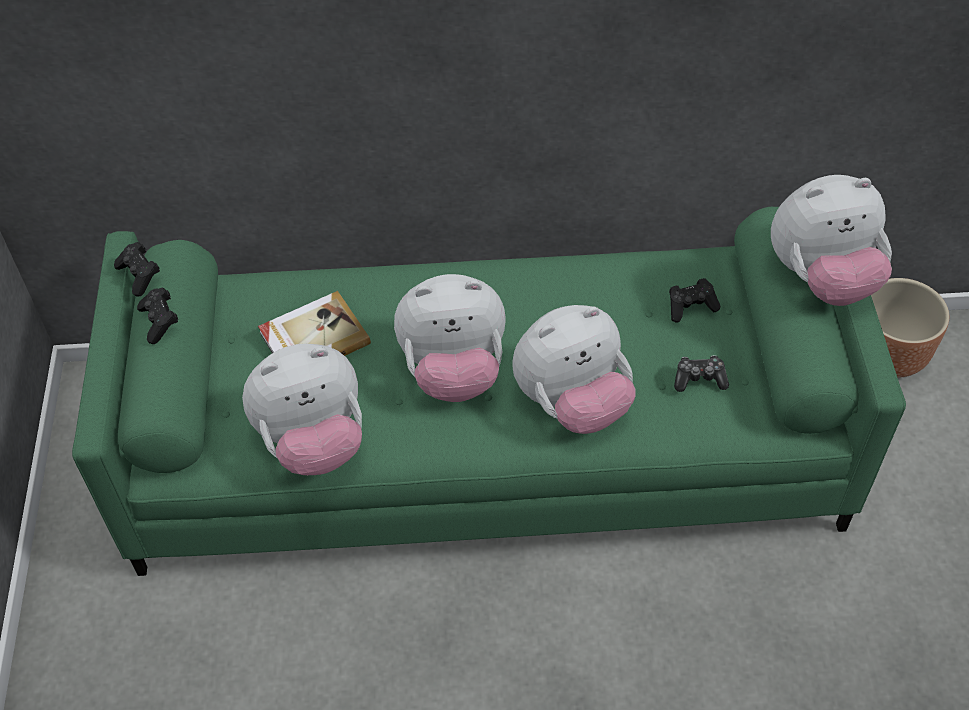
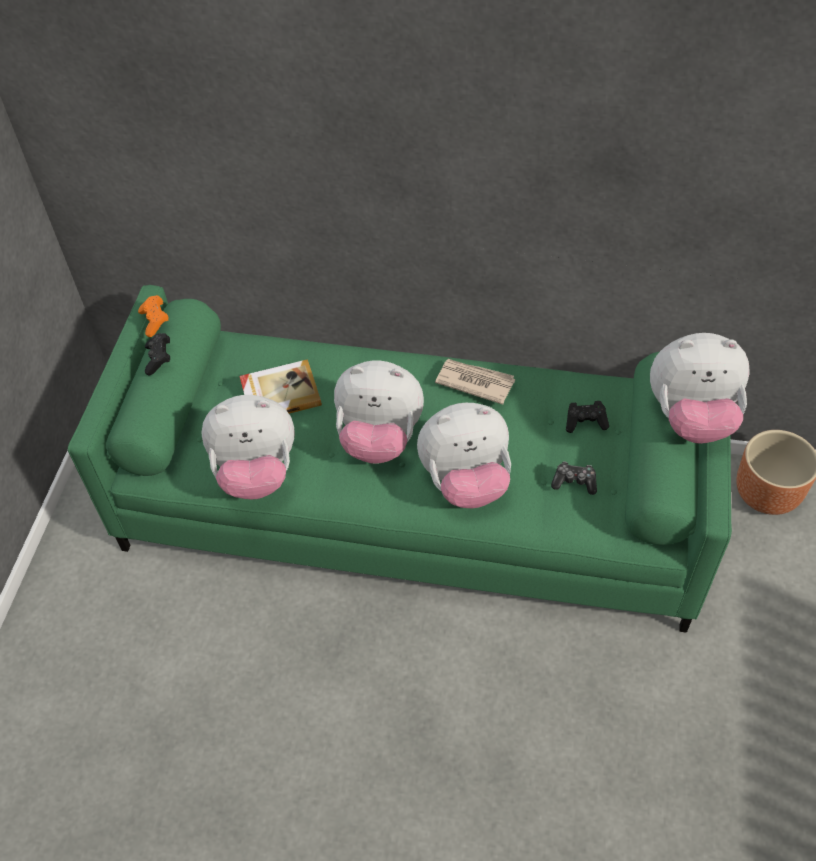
camera: 15 degrees right, 0 degrees up
(140, 275) = (155, 321): black game controller -> orange game controller
(547, 282) = (474, 382): none -> newspaper

